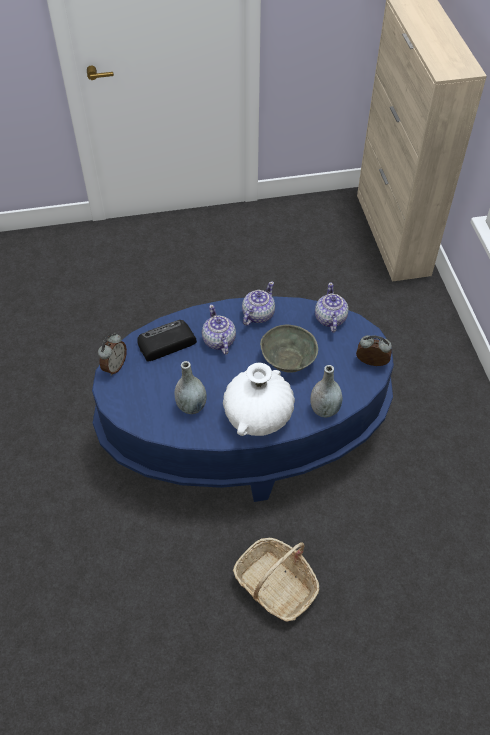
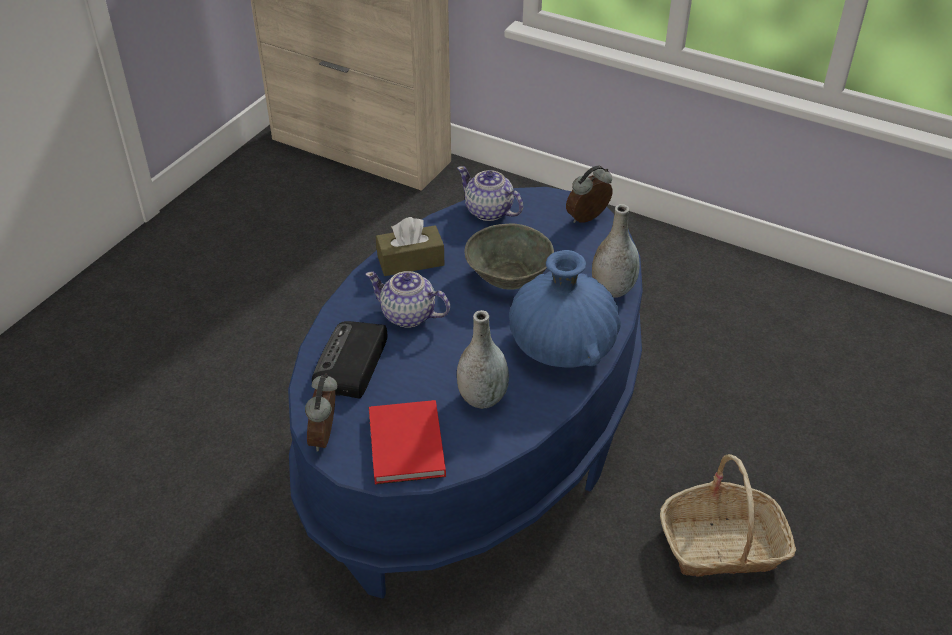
camera: 50 degrees left, 10 degrees down
(114, 366) = (326, 437): alarm clock -> alarm clock turned 150 degrees counterclockwise
(134, 398) = (405, 447): none -> red book
(257, 315) = (410, 261): teapot -> brown tissue box
(258, 415) = (561, 347): white vase -> blue vase

